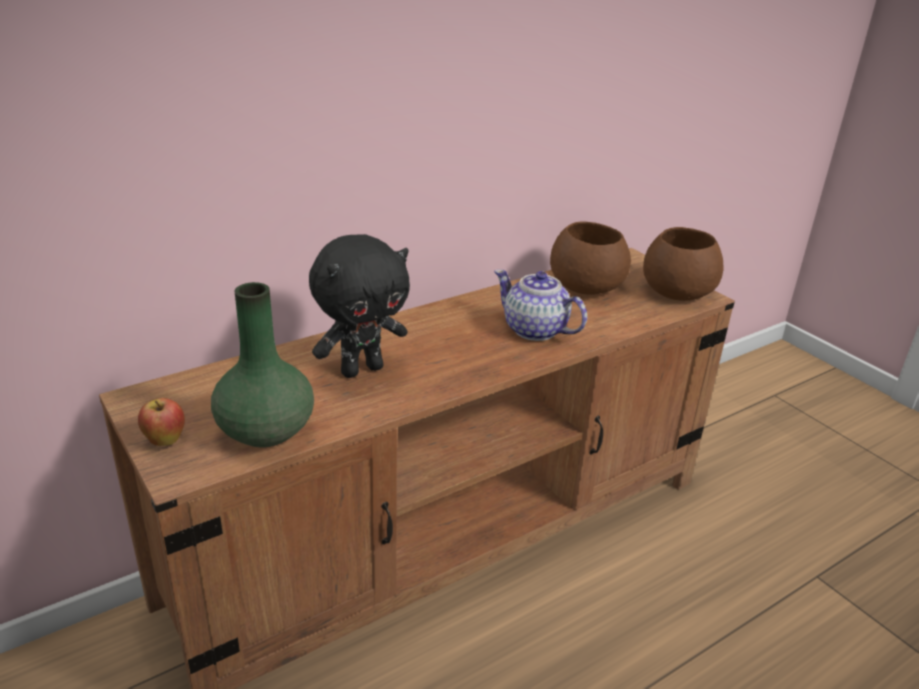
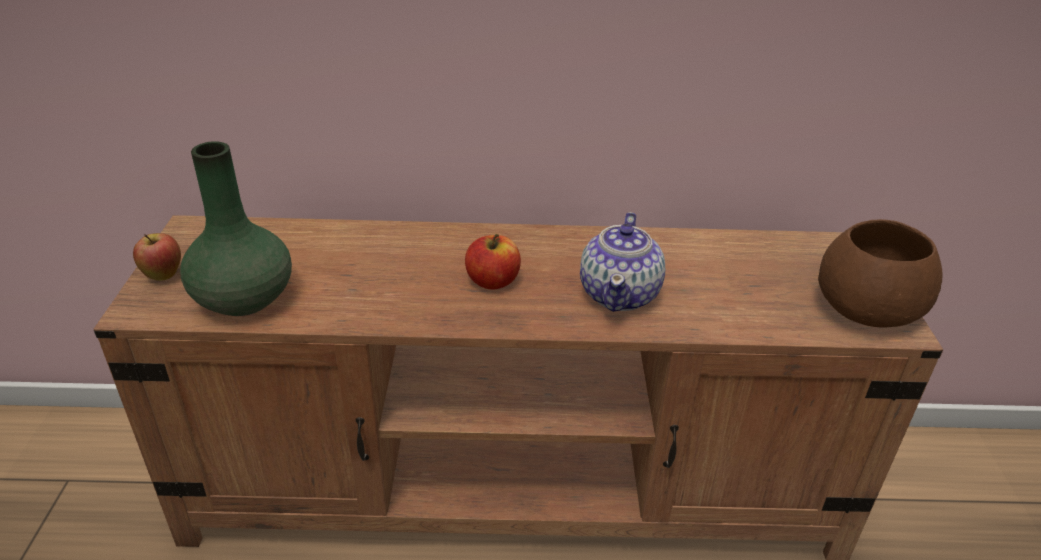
camera: 35 degrees right, 5 degrees up
(361, 369) = (393, 271): black plush toy -> none
(443, 351) = (492, 281): none -> apple
(535, 330) = (620, 294): teapot -> teapot turned 150 degrees counterclockwise
(585, 285) = (746, 260): brown bowl -> none

